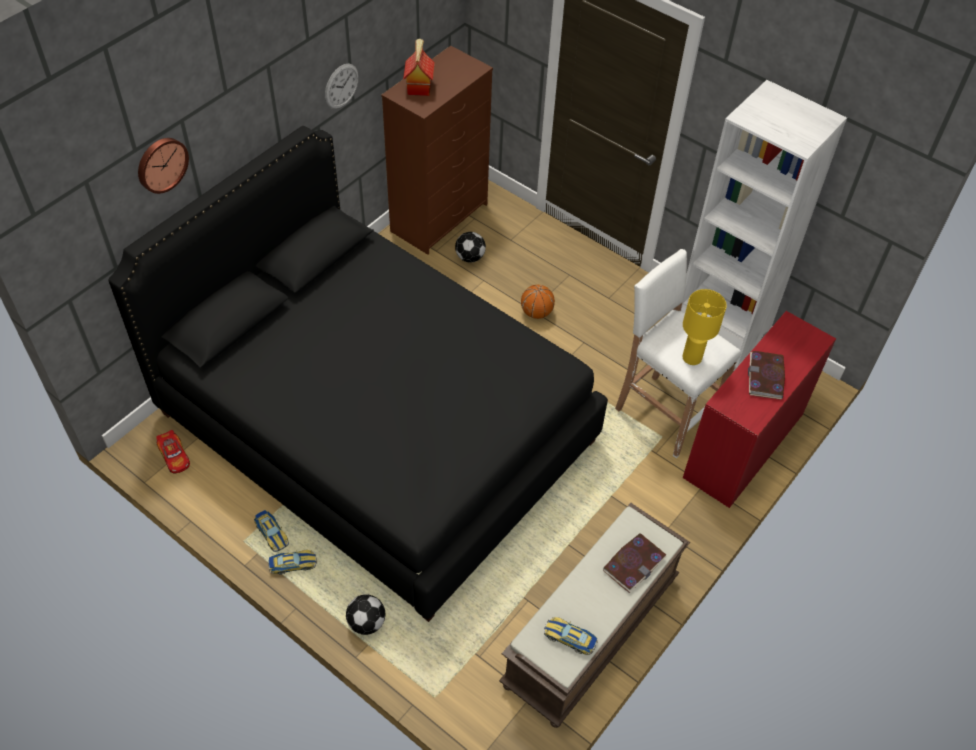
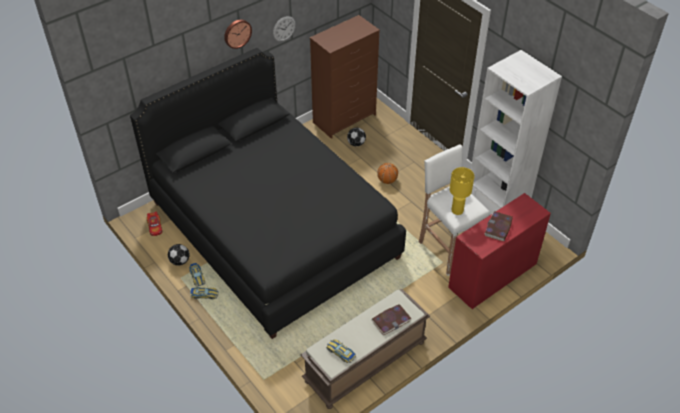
camera: 15 degrees right, 5 degrees down
(161, 164) = (168, 55): wall clock -> wall clock (237, 33)
(366, 623) = (236, 333): football -> football (179, 261)
(418, 86) = (332, 35): toy house -> none

